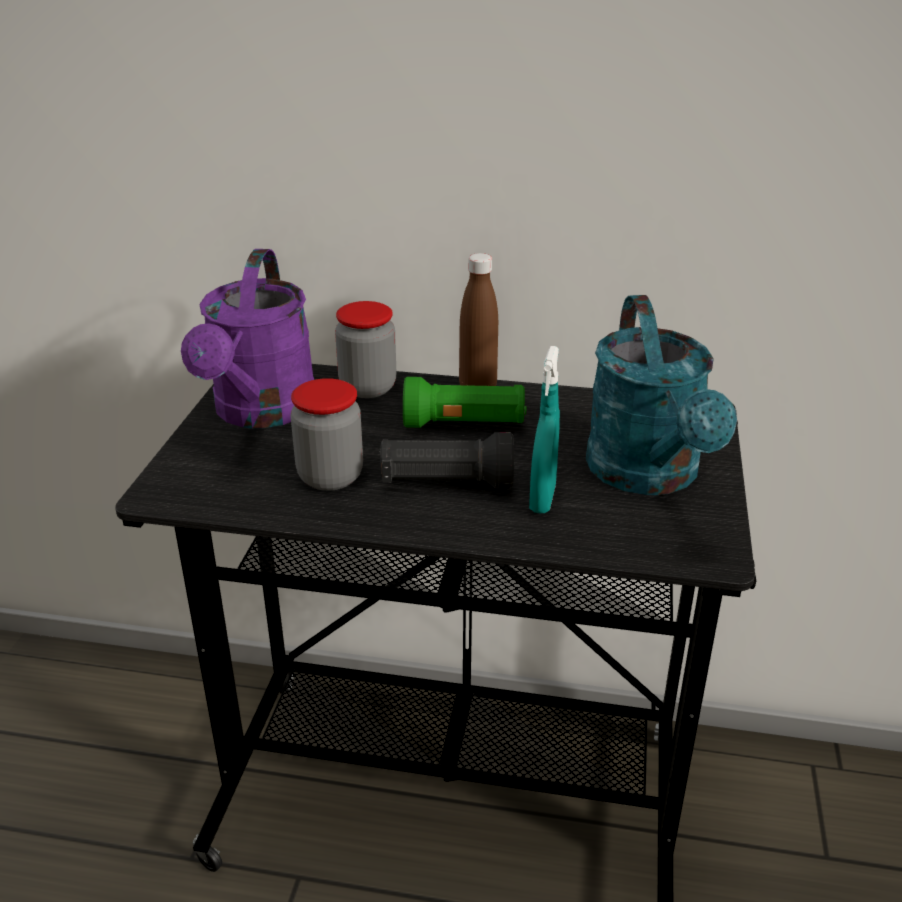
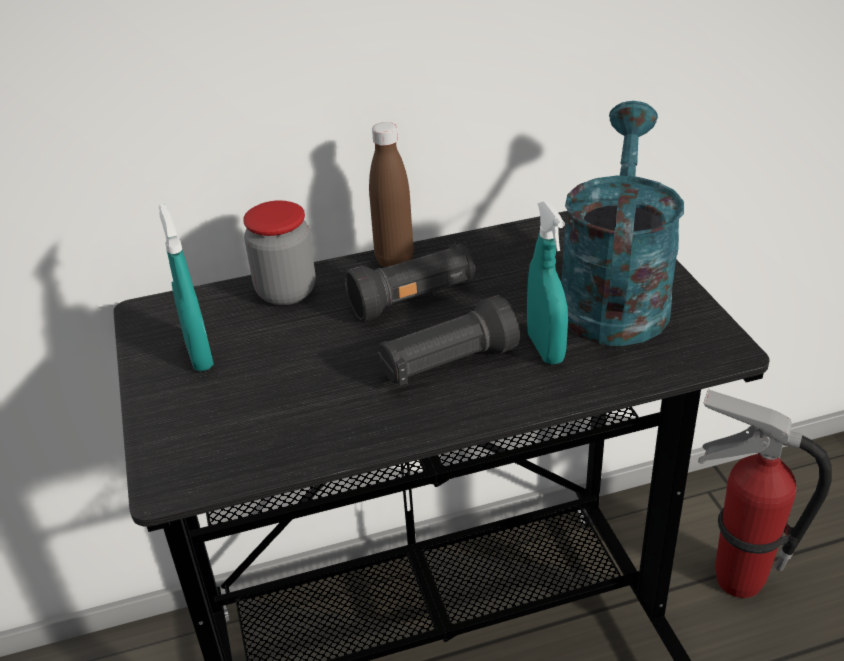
camera: 25 degrees left, 5 degrees up
(261, 413) = (199, 355): purple watering can -> turquoise spray bottle
(330, 477) = (333, 398): jar -> none
(465, 425) = (413, 300): green flashlight -> black flashlight
(649, 476) = (614, 294): turquoise watering can -> turquoise watering can turned 135 degrees counterclockwise
(788, 861) = (736, 579): none -> fire extinguisher

